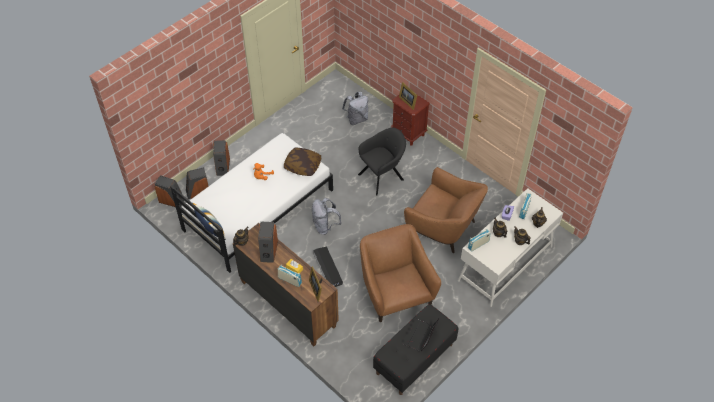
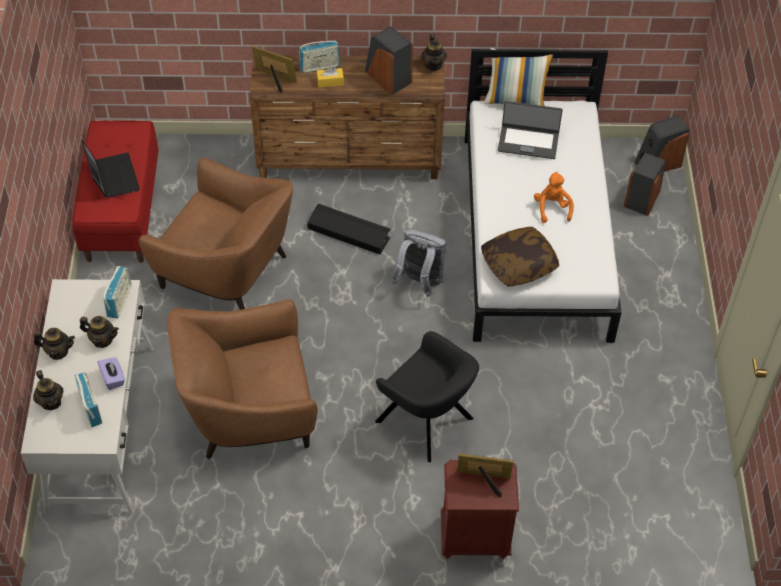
camera: 135 degrees right, 0 degrees up
(222, 166) = (665, 253): speaker -> none
(233, 207) = (528, 142): none -> laptop
(356, 119) = (587, 493): grey backpack -> none
(382, 176) = (427, 422): black armchair -> black armchair turned 60 degrees counterclockwise
(414, 359) = (121, 212): black bench -> red bench

